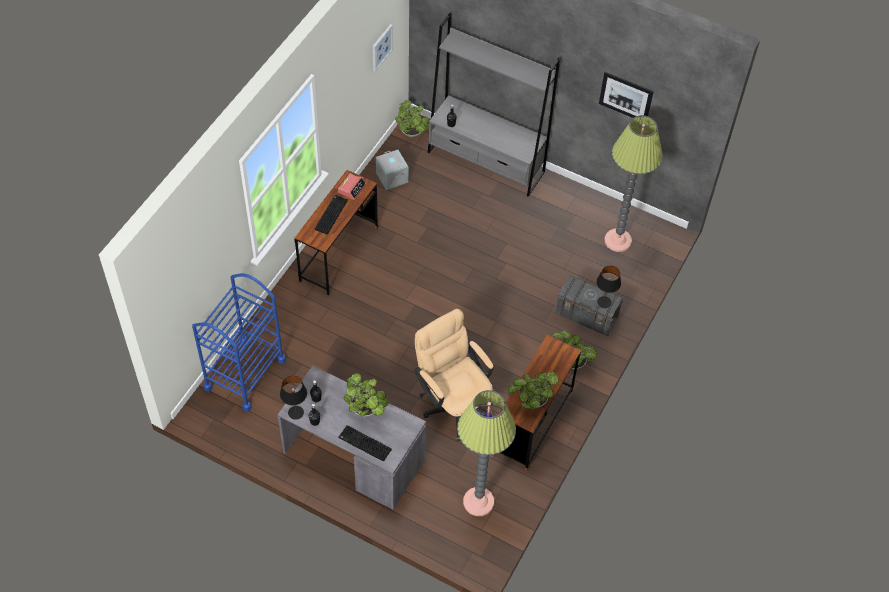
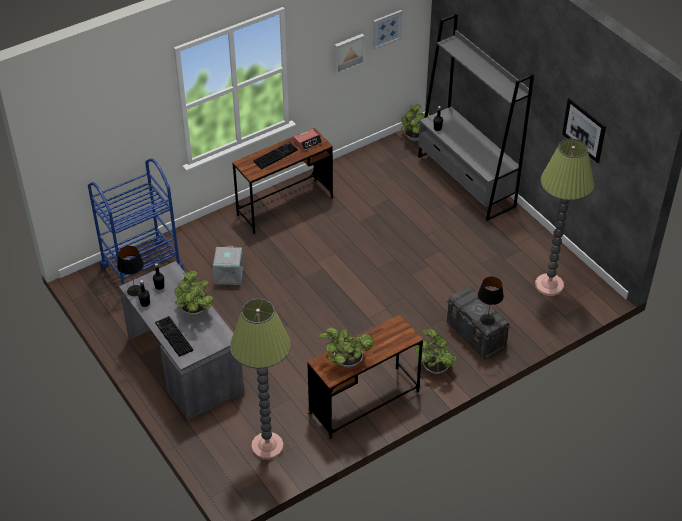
camera: 30 degrees right, 10 degrees down
(357, 85) = (348, 52): none -> picture
(391, 177) = (372, 165): grey storage box -> grey storage box (228, 274)
(453, 402) = (302, 357): beige office chair -> none

